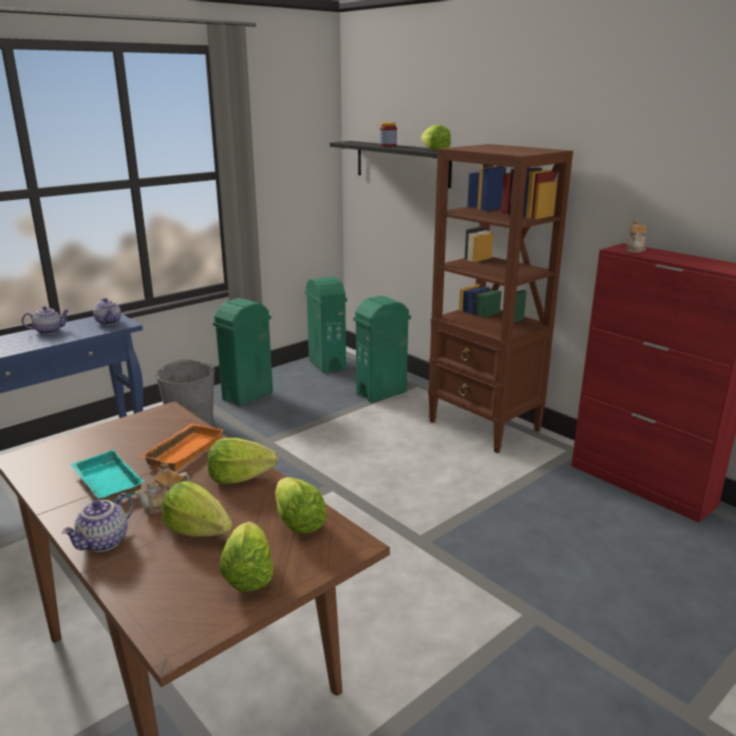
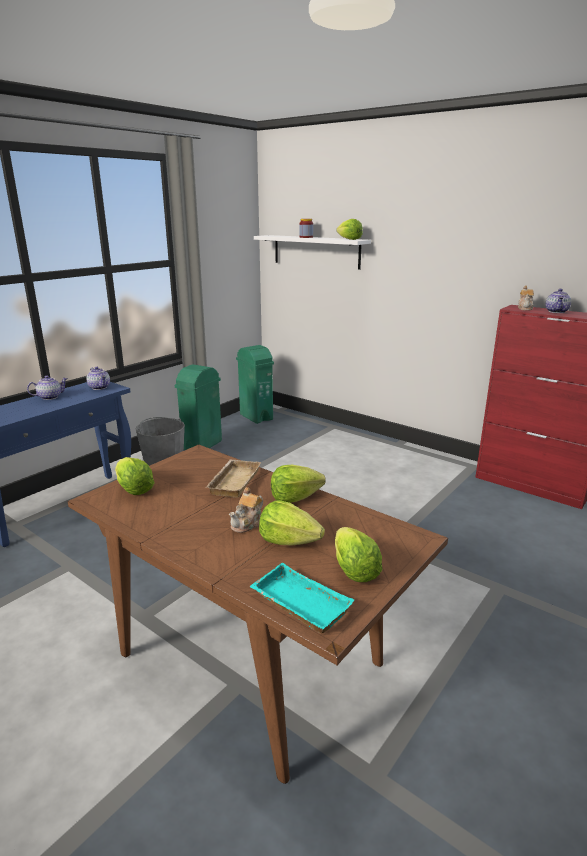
camera: 10 degrees left, 0 degrees up
(104, 542) = (216, 558): teapot -> teapot (557, 312)
(105, 483) = (184, 512): turquoise tray -> turquoise tray (298, 604)
(183, 450) = (233, 481): orange tray -> beige tray
(298, 522) = (365, 526): lettuce -> lettuce (133, 489)
(382, 393) = (309, 435): green trash can -> none
(402, 163) = (316, 251): black shelf -> white shelf
(484, 426) = (399, 454): brown bookcase -> none

